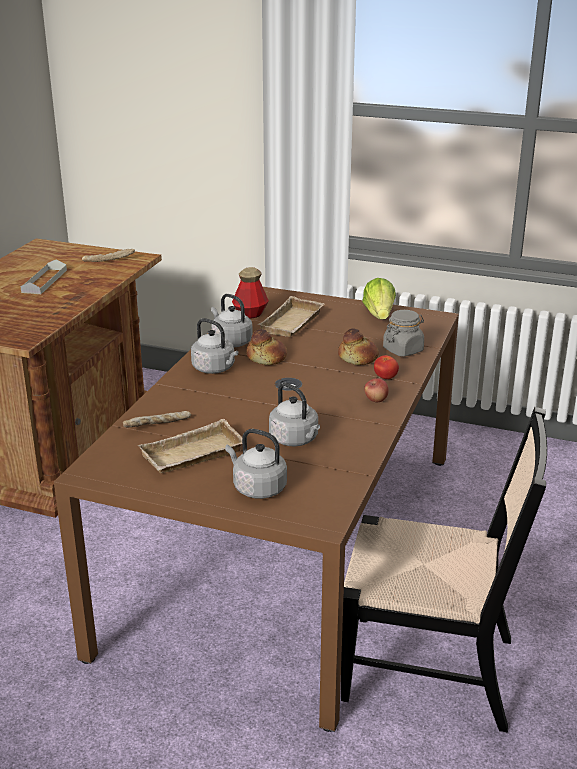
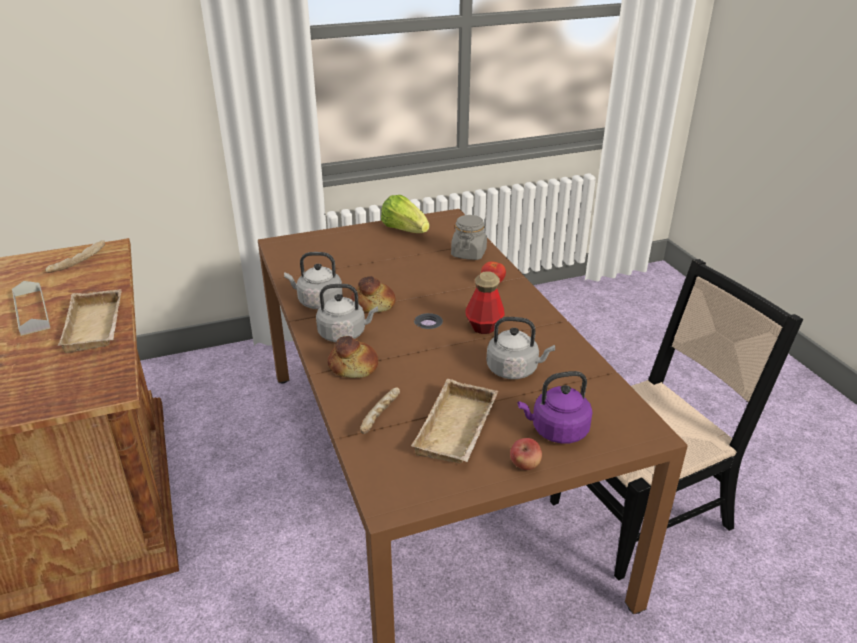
camera: 40 degrees left, 5 degrees up
(250, 314) = (295, 268): bottle -> bottle (484, 326)
(257, 488) = (556, 431): grey kettle -> purple kettle
(293, 324) = (347, 263): beige tray -> beige tray (97, 327)
(358, 357) = (446, 273): bread -> bread (354, 366)
(376, 400) = (516, 305): apple -> apple (525, 465)

